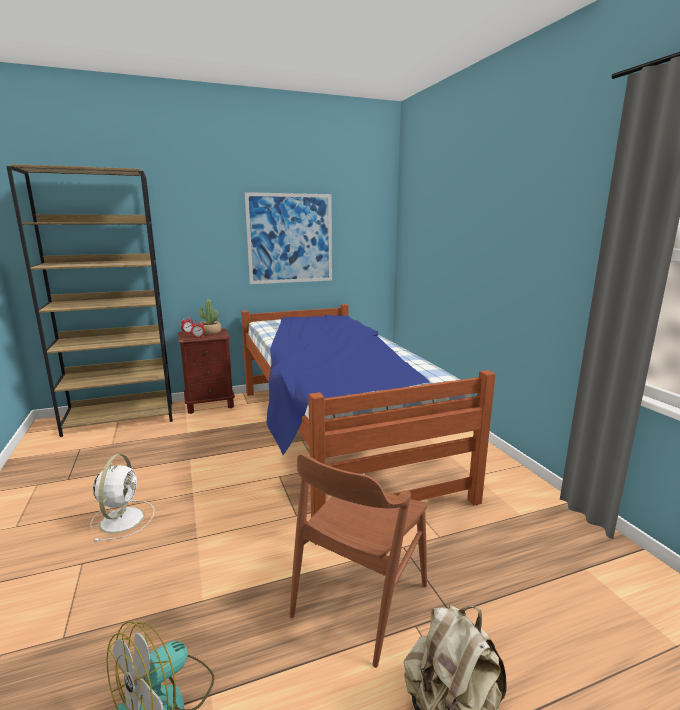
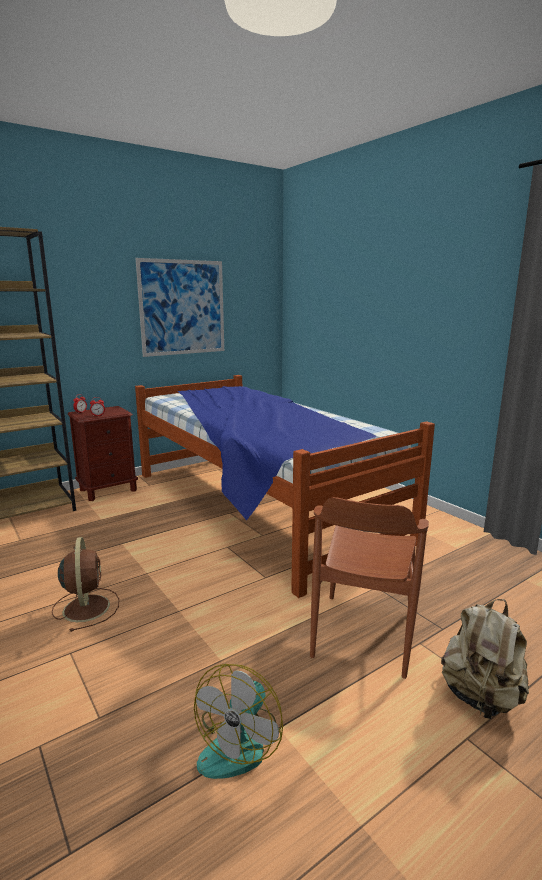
camera: 15 degrees left, 0 degrees up
(123, 518) = (86, 607): white fan -> brown fan
(210, 332) = (106, 410): potted plant -> none

